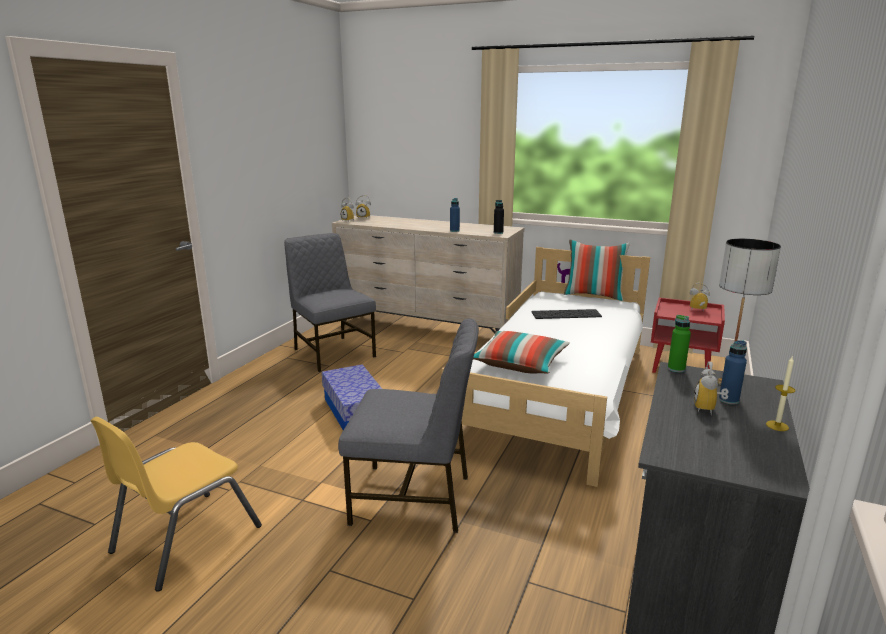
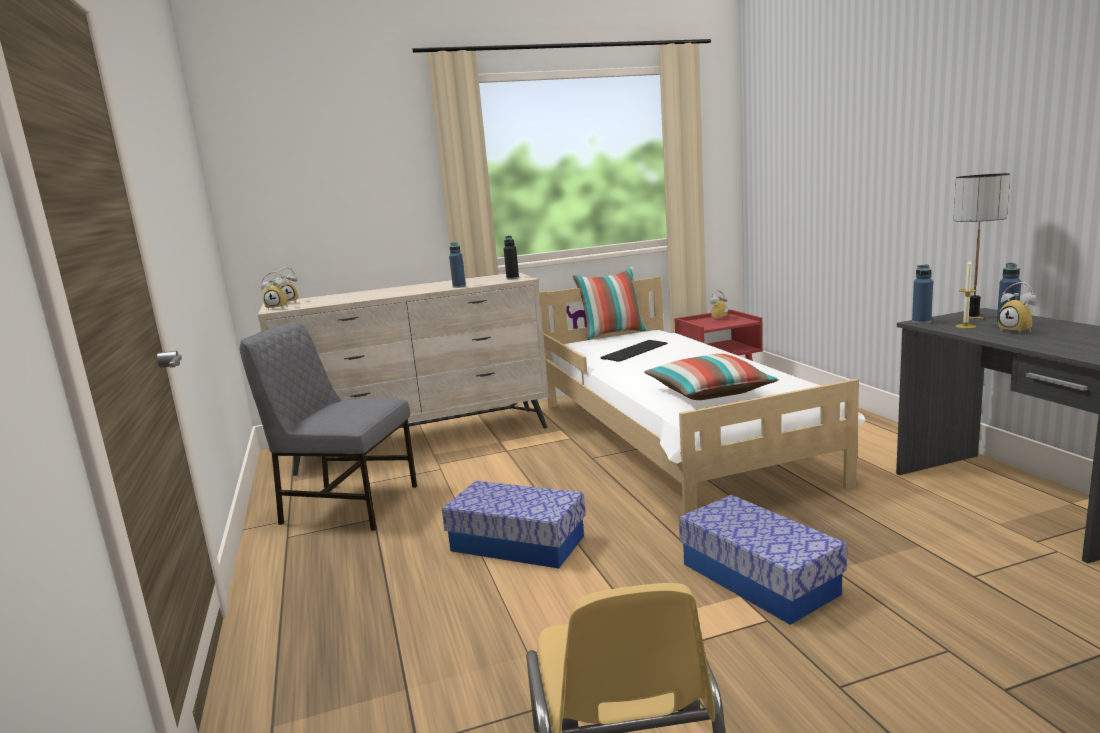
camera: 40 degrees left, 5 degrees down
(414, 499) = (759, 578): grey chair -> storage box
(676, 369) = (921, 322): green bottle -> blue bottle
(777, 426) = (1071, 324): candle -> candle (965, 326)

